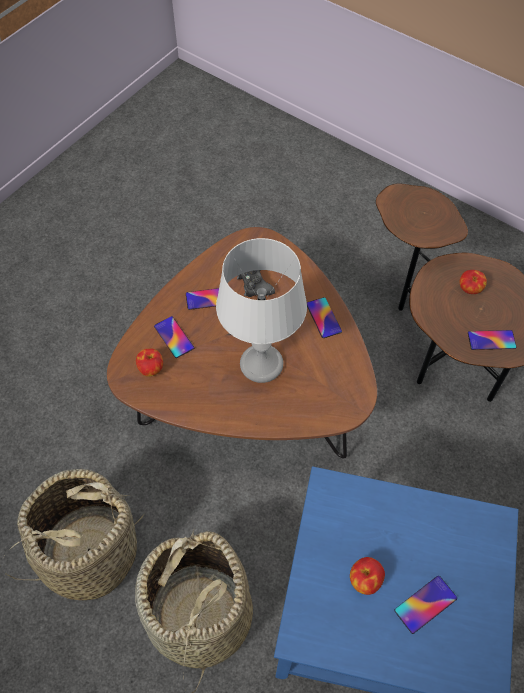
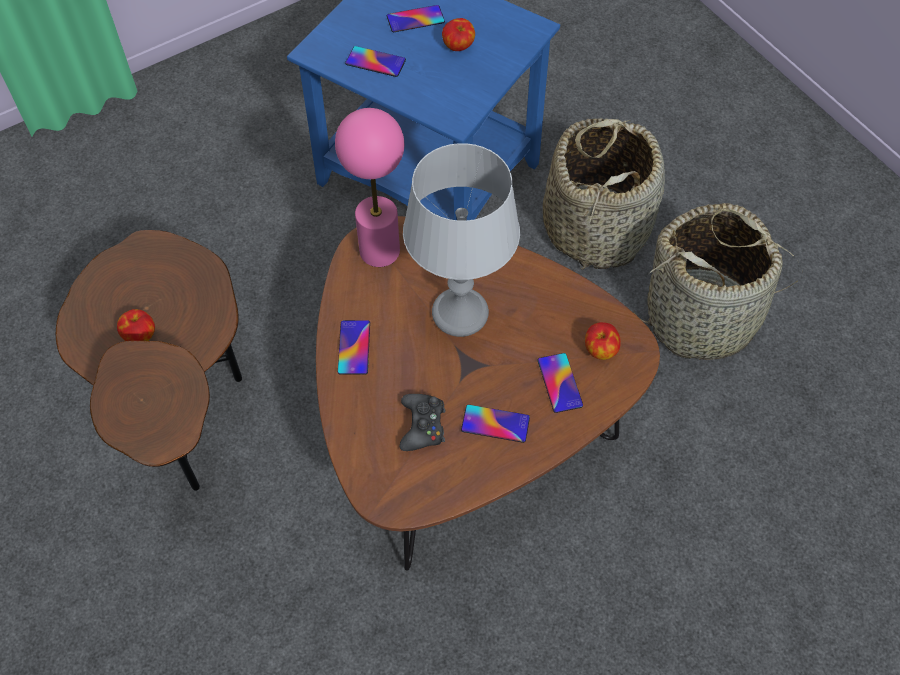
camera: 160 degrees left, 0 degrees up
(343, 395) = (380, 250): none -> pink table lamp
(491, 340) = (165, 266): phone -> phone (375, 62)

